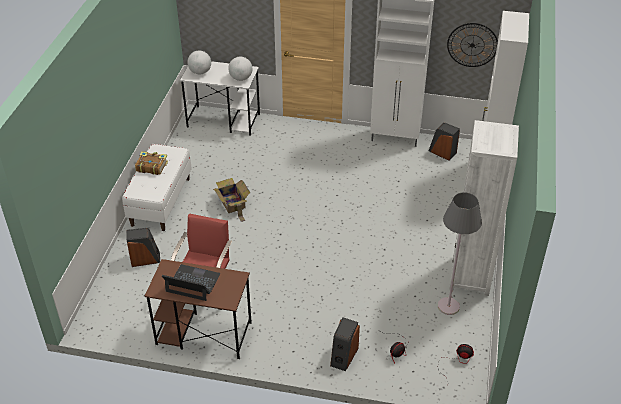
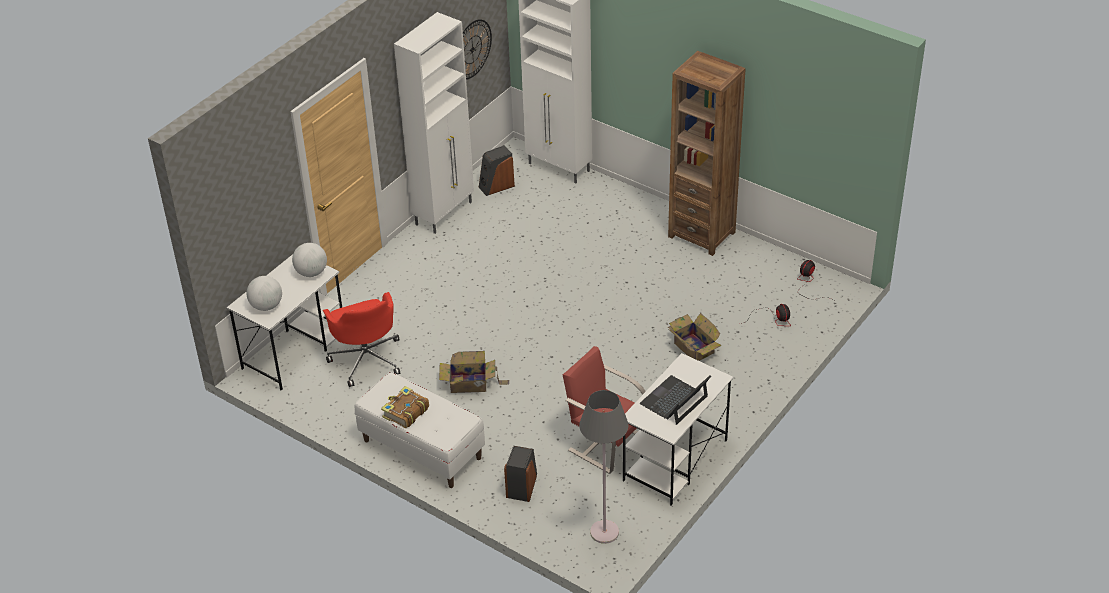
camera: 65 degrees left, 0 degrees up
(203, 333) = (675, 461): brown desk -> white desk
(232, 151) = (366, 358): none -> red office chair
(334, 308) = (693, 347): none -> cardboard box
(343, 356) = (762, 359): speaker -> none
(448, 306) = (734, 264): grey floor lamp -> grey floor lamp (604, 532)
(470, 276) = (702, 234): white bookcase -> brown bookcase

